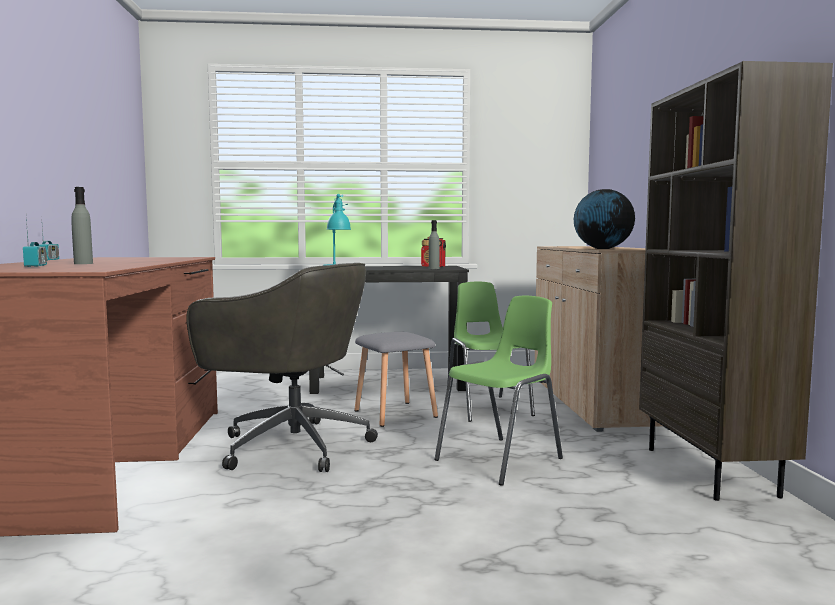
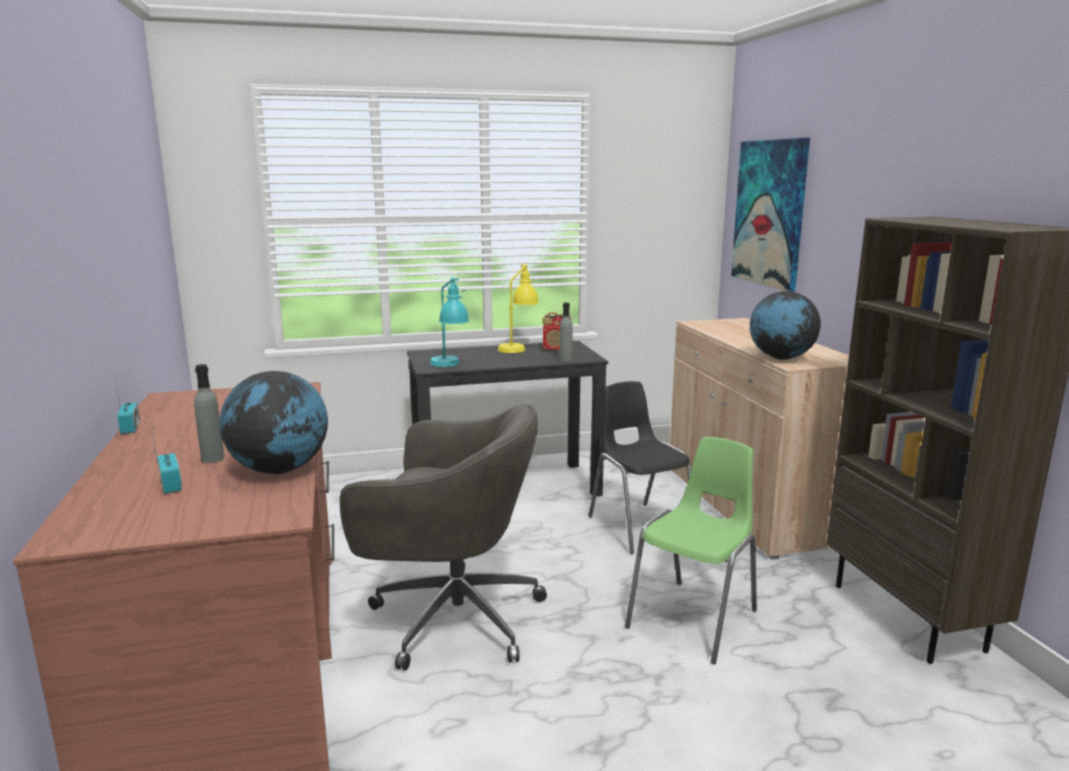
camera: 10 degrees left, 10 degrees up
(122, 265) = (280, 470): none -> globe
(394, 414) = (542, 547): grey stool -> none
(403, 266) = (518, 347): none -> yellow table lamp
(487, 408) = (639, 526): green chair -> black chair
(615, 154) = (769, 213): none -> picture

